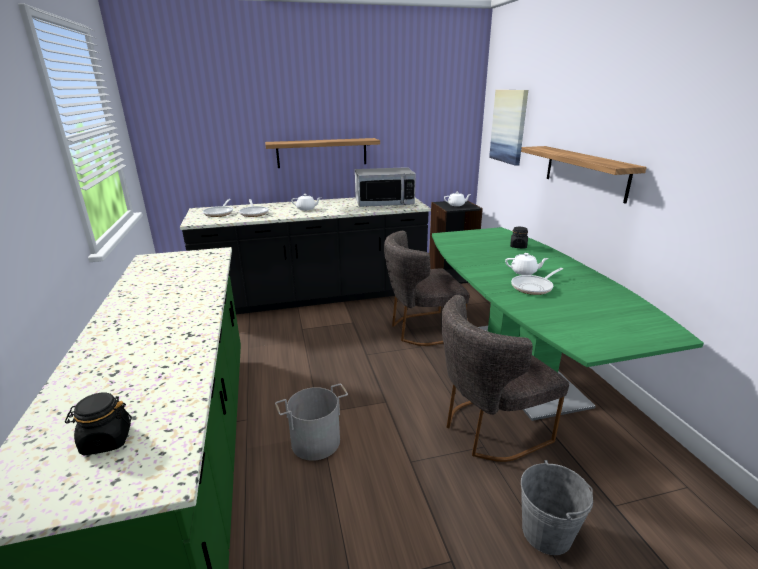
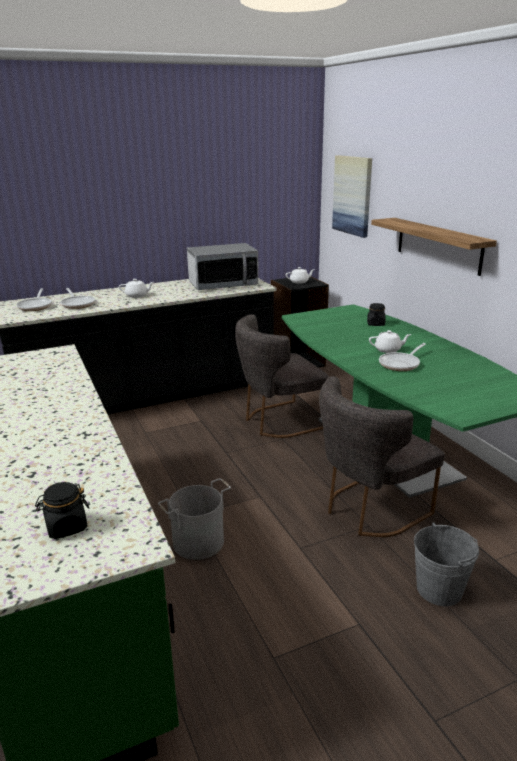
camera: 10 degrees left, 0 degrees up
(322, 153) = (147, 230): shelf -> none

